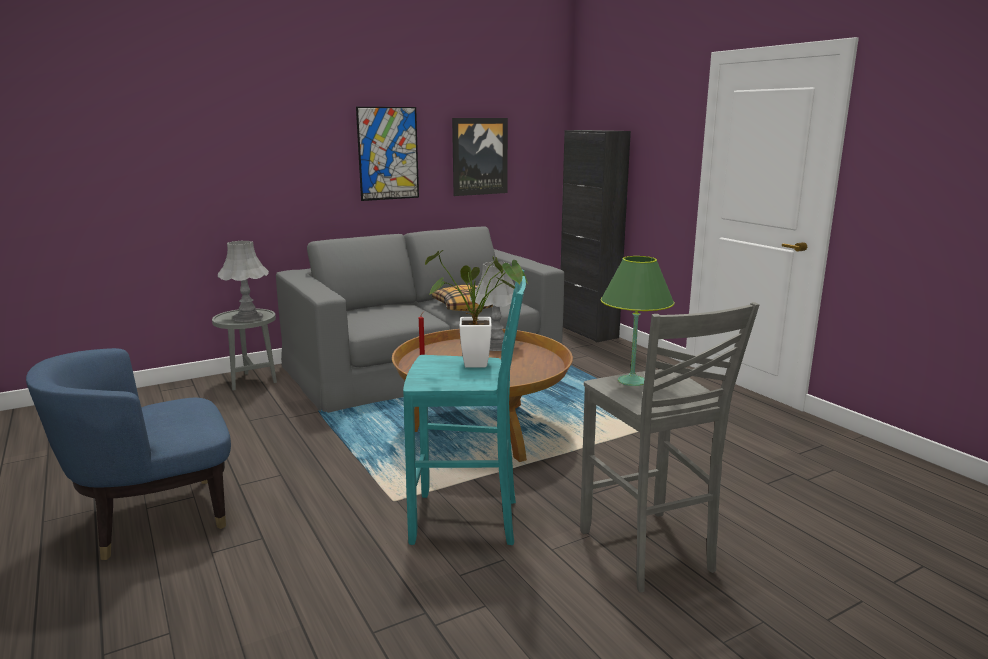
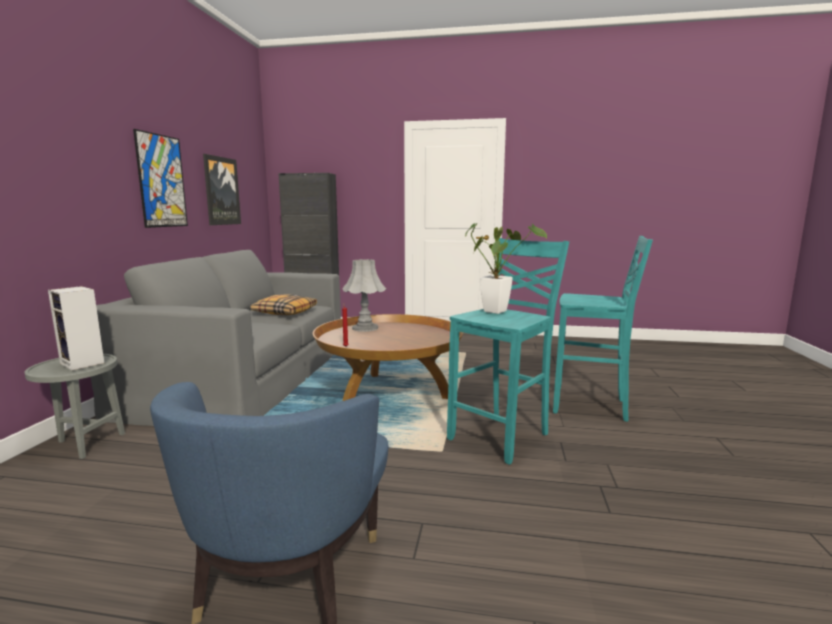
camera: 50 degrees left, 5 degrees down
(247, 317) = (84, 363): grey table lamp -> speaker
(632, 381) = (575, 299): green table lamp -> none
(648, 552) = (591, 406): grey stool -> turquoise stool

